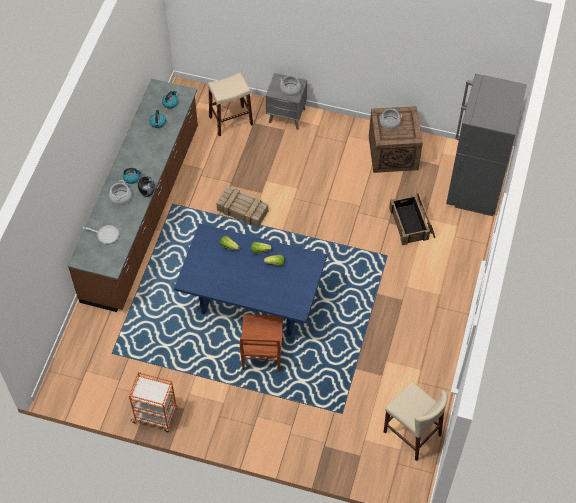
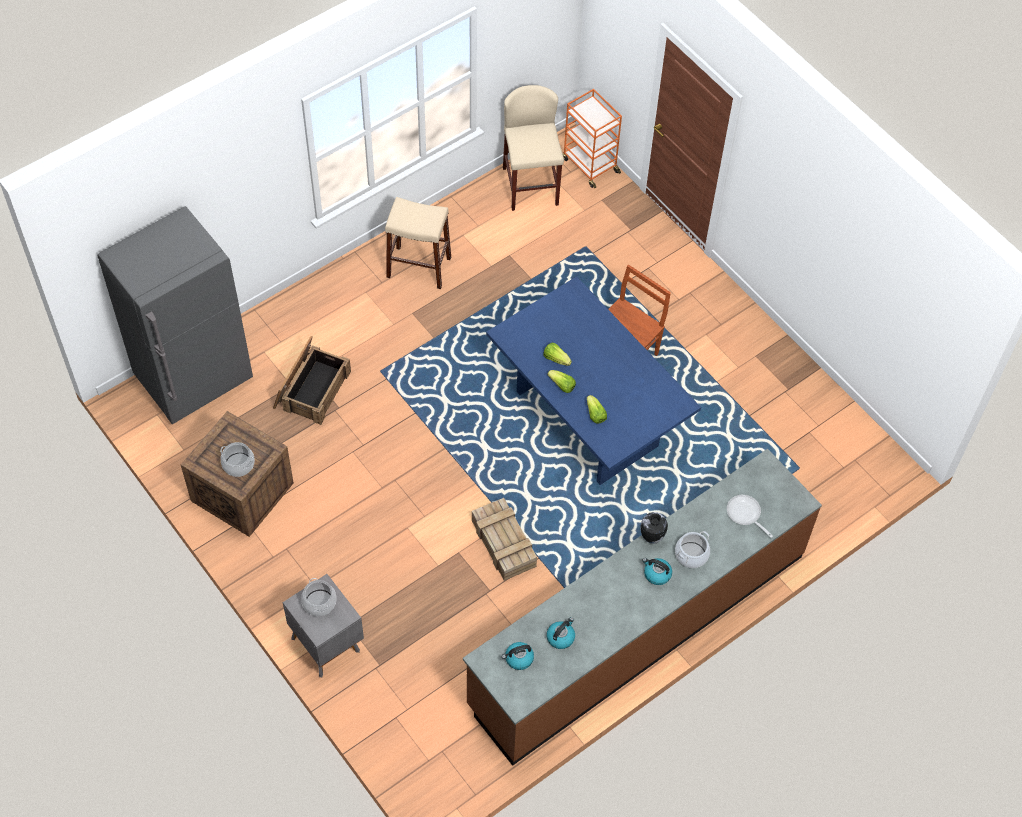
camera: 145 degrees left, 0 degrees up
(156, 416) = (792, 367): orange cart -> orange cart (589, 165)
(231, 121) = (408, 691): beige stool -> beige stool (419, 267)

